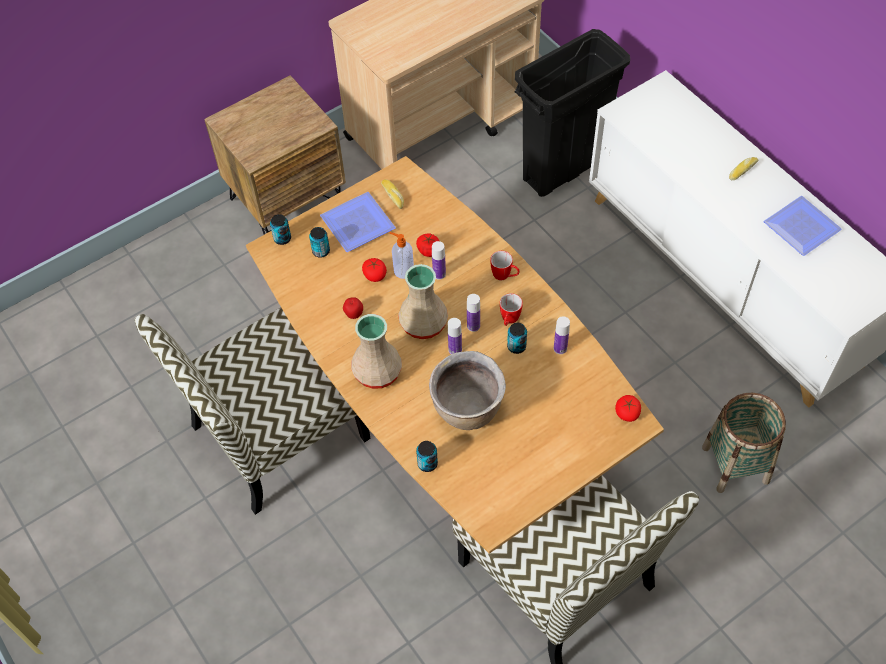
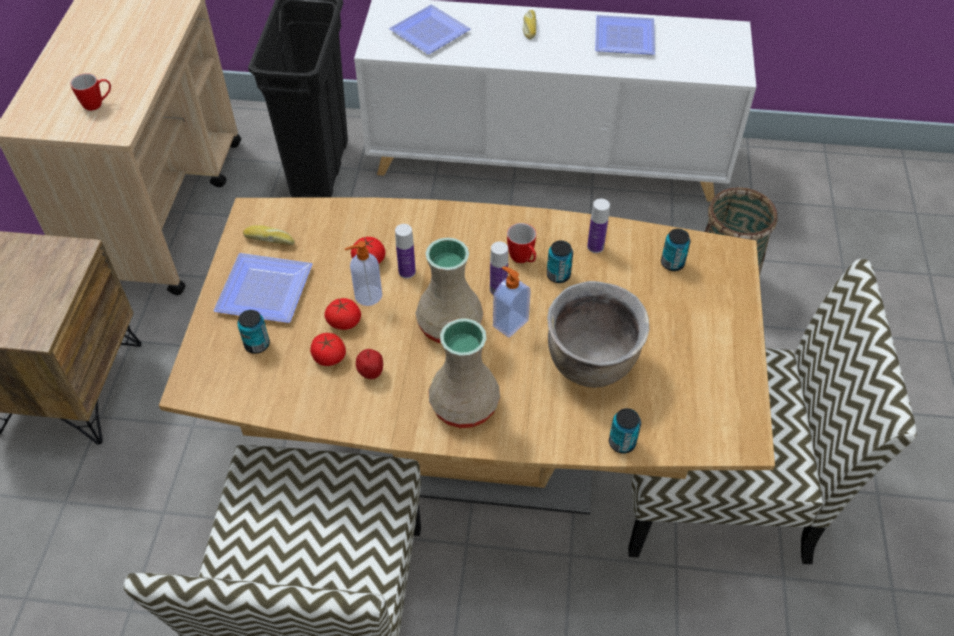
camera: 50 degrees left, 5 degrees down
(282, 238) = (196, 366): can -> can (672, 263)
(455, 350) = (509, 323): bottle -> soap dispenser
(505, 276) = (469, 227): mug -> mug (98, 104)
(627, 413) = (715, 252): tomato -> tomato (329, 357)
(667, 123) = (427, 32): none -> plate

